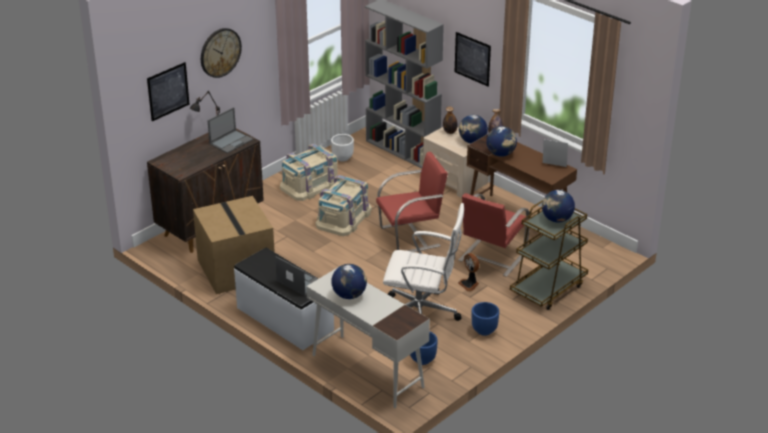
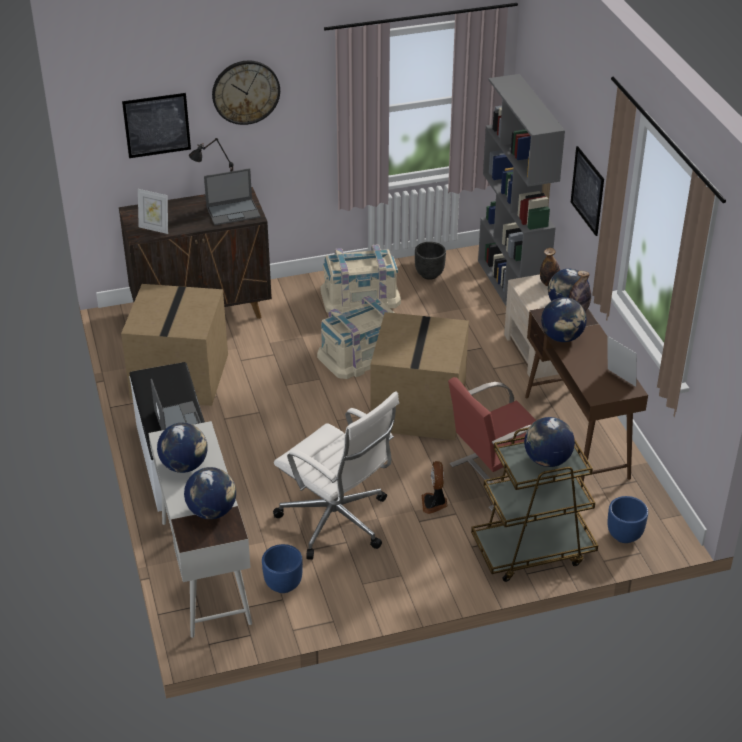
camera: 30 degrees right, 5 degrees up
(188, 167) = (154, 228): none -> picture frame
(342, 158) = (429, 274): white planter -> black planter
(393, 312) = (212, 511): none -> globe
(411, 236) = (420, 409): red chair -> cardboard box
(484, 331) = (395, 577): blue planter -> blue planter (624, 536)

